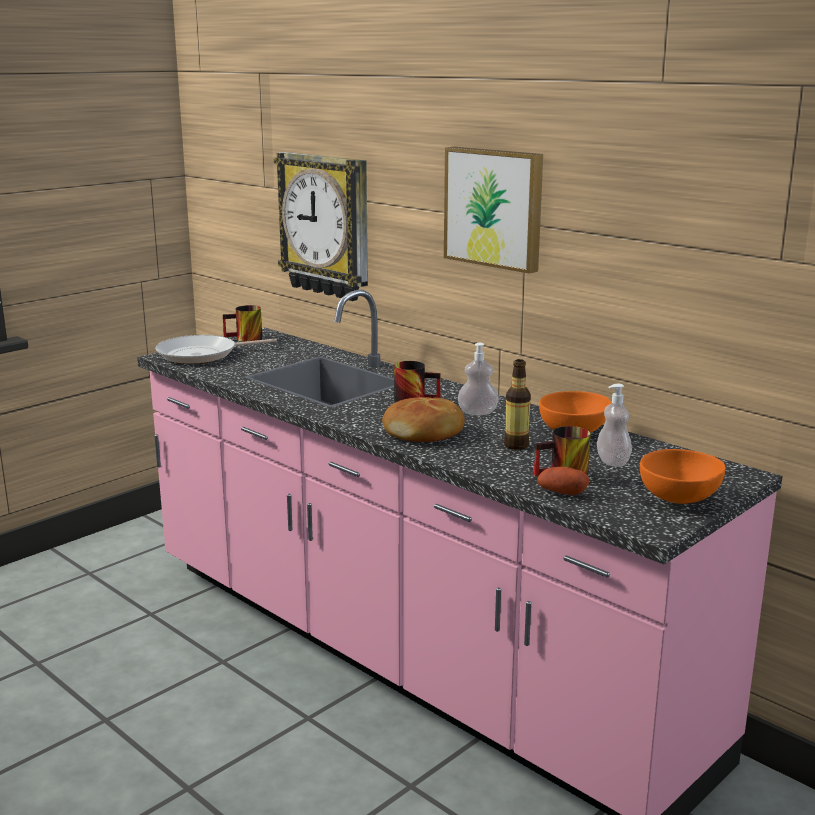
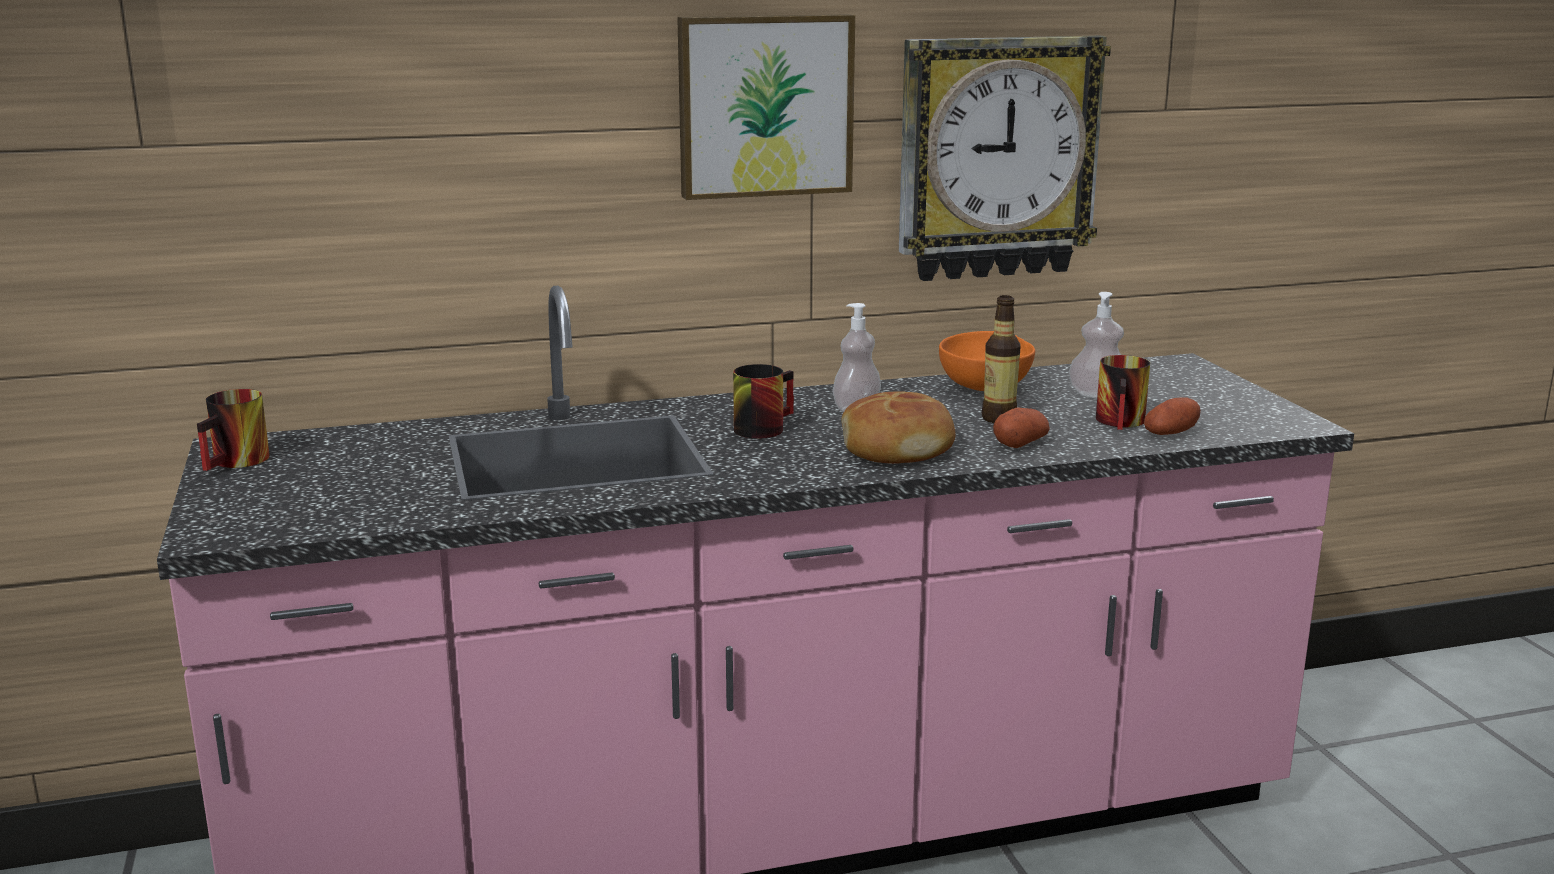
camera: 60 degrees left, 0 degrees up
(202, 355) = (267, 506): frying pan -> none
(326, 225) = (363, 196): wall clock -> wall clock (996, 158)
(476, 457) = (1020, 443): none -> potato
(680, 500) = (1228, 397): orange bowl -> none

